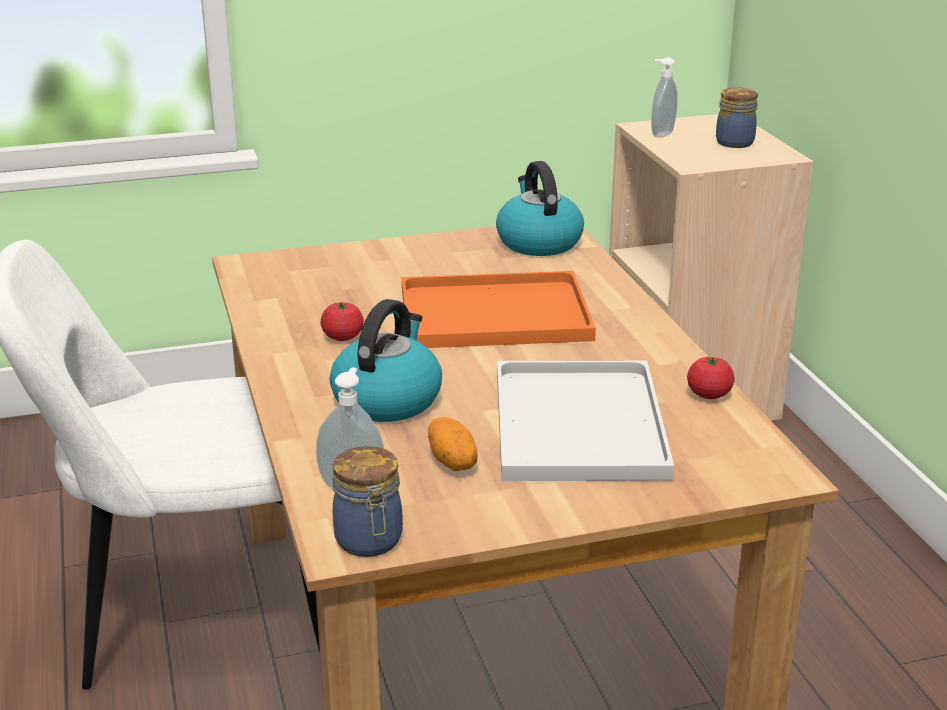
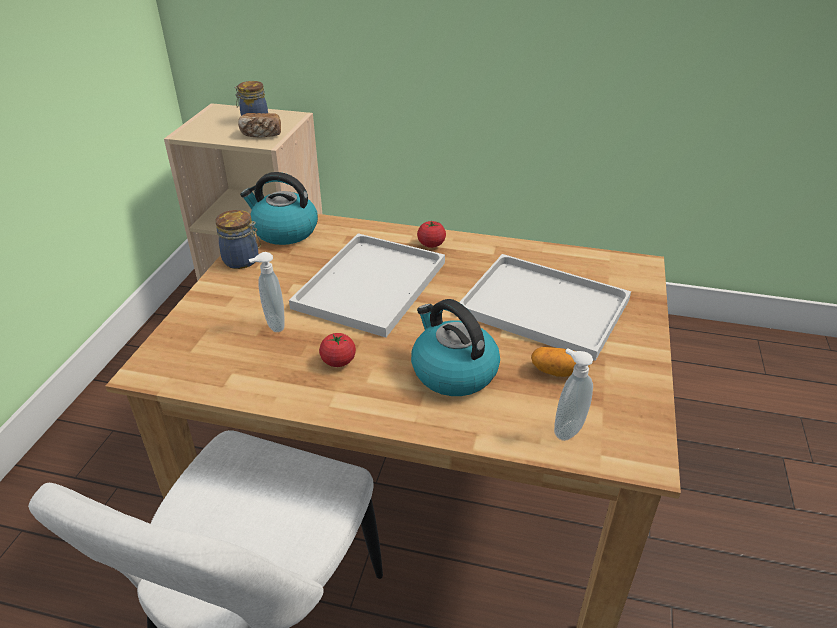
camera: 60 degrees left, 10 degrees up
(369, 542) = (643, 444): jar -> jar (242, 260)
(490, 315) = (371, 287): orange tray -> white tray
(661, 134) = (206, 133): soap dispenser -> soap dispenser (273, 325)
(704, 157) = (261, 135): none -> bread
(709, 394) = (541, 252): tomato -> tomato (431, 244)

